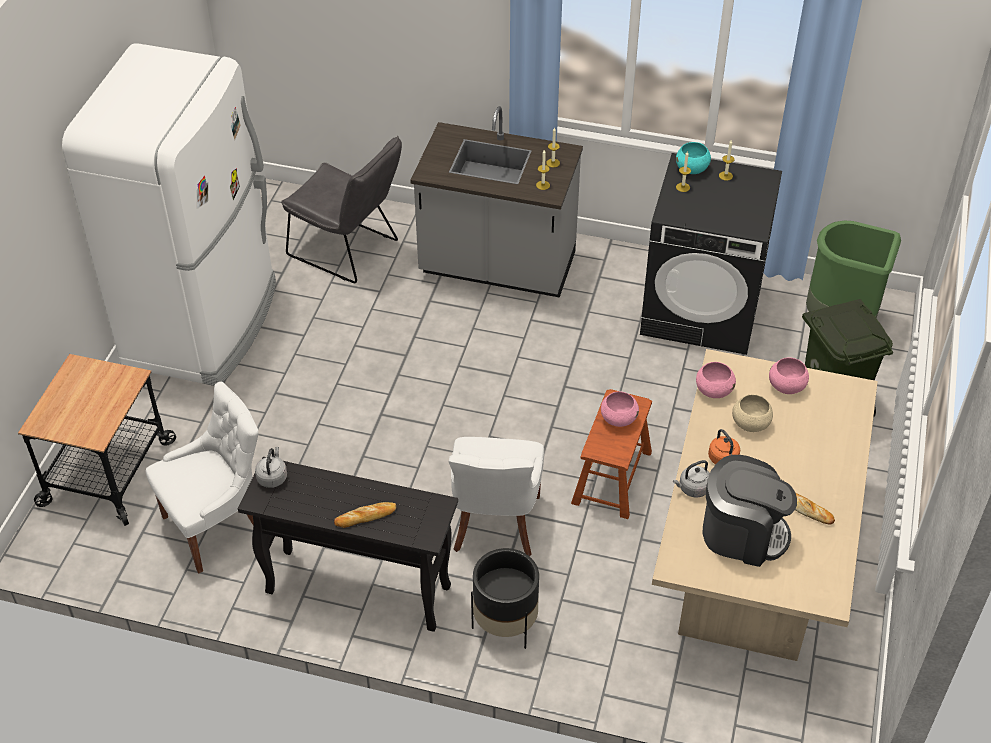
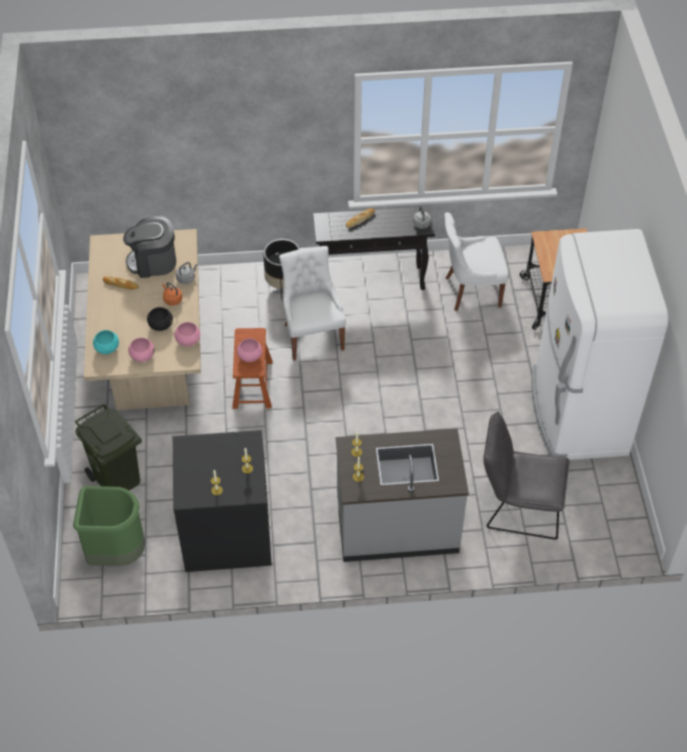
camera: 160 degrees right, 5 degrees up
(218, 526) = (471, 291): white chair -> white chair turned 45 degrees clockwise
(692, 169) = (245, 489): turquoise bowl -> turquoise bowl (107, 348)
(750, 424) = (160, 325): beige bowl -> black bowl

